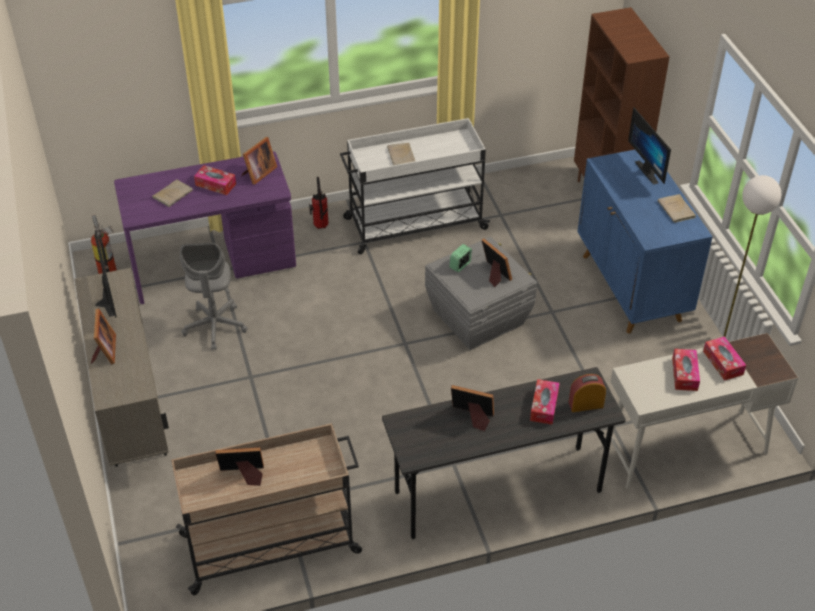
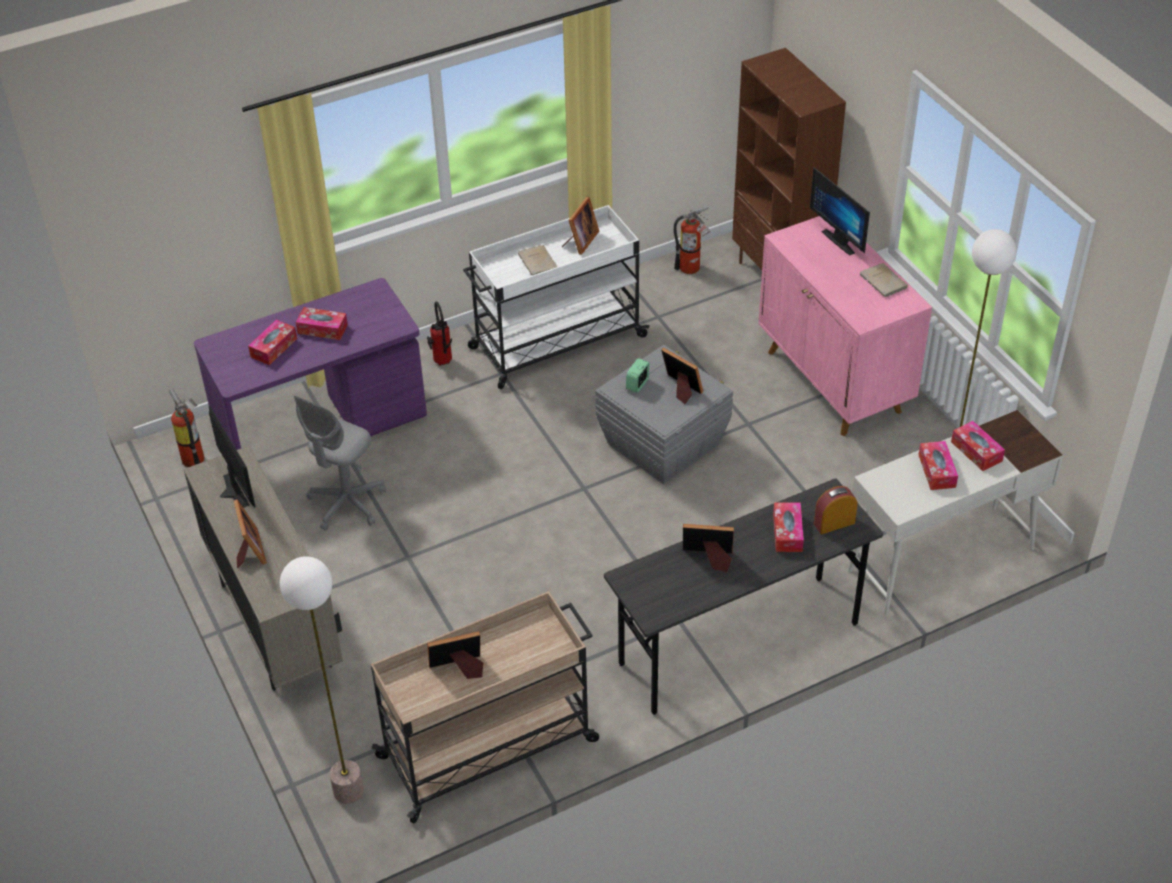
camera: 10 degrees left, 0 degrees up
(150, 558) = (347, 790): none -> floor lamp
(173, 194) = (274, 348): beige book -> tissue box
(215, 326) = (347, 504): grey office chair -> grey office chair turned 45 degrees clockwise
(258, 173) = (371, 308): picture frame -> picture frame (580, 241)
(538, 180) = (692, 268): none -> fire extinguisher
(631, 288) = (834, 382): blue cabinet -> pink cabinet

